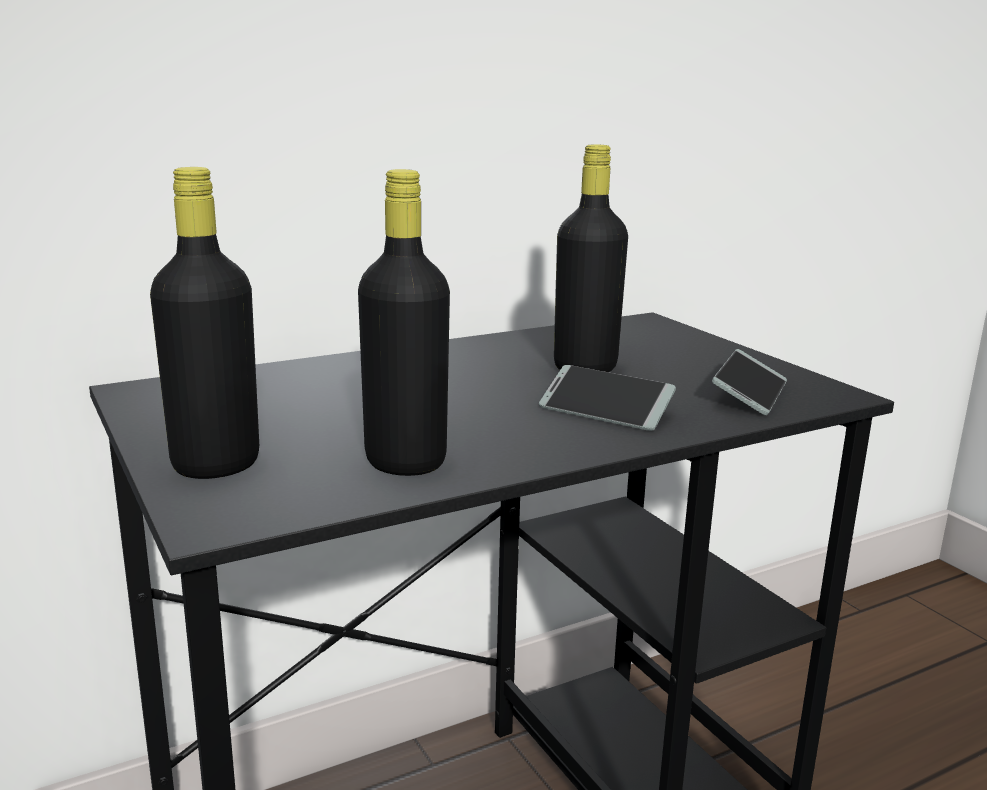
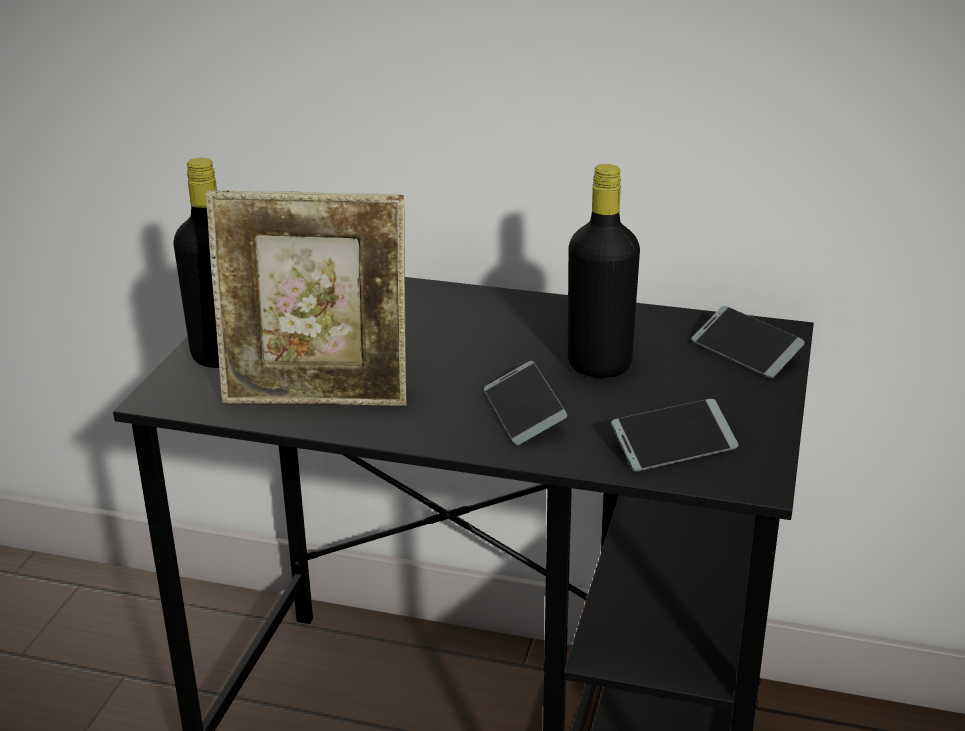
camera: 45 degrees right, 10 degrees up
(405, 461) = (318, 399): black bottle -> picture frame
(656, 334) = (745, 352): none -> phone

